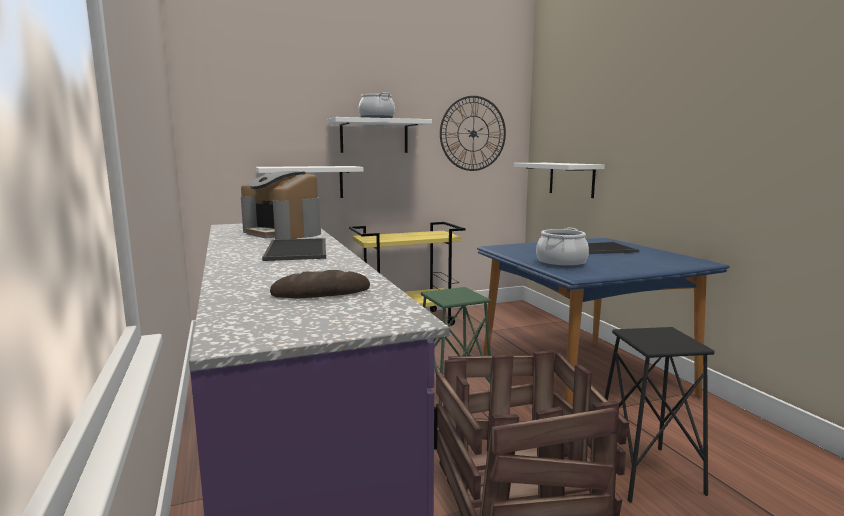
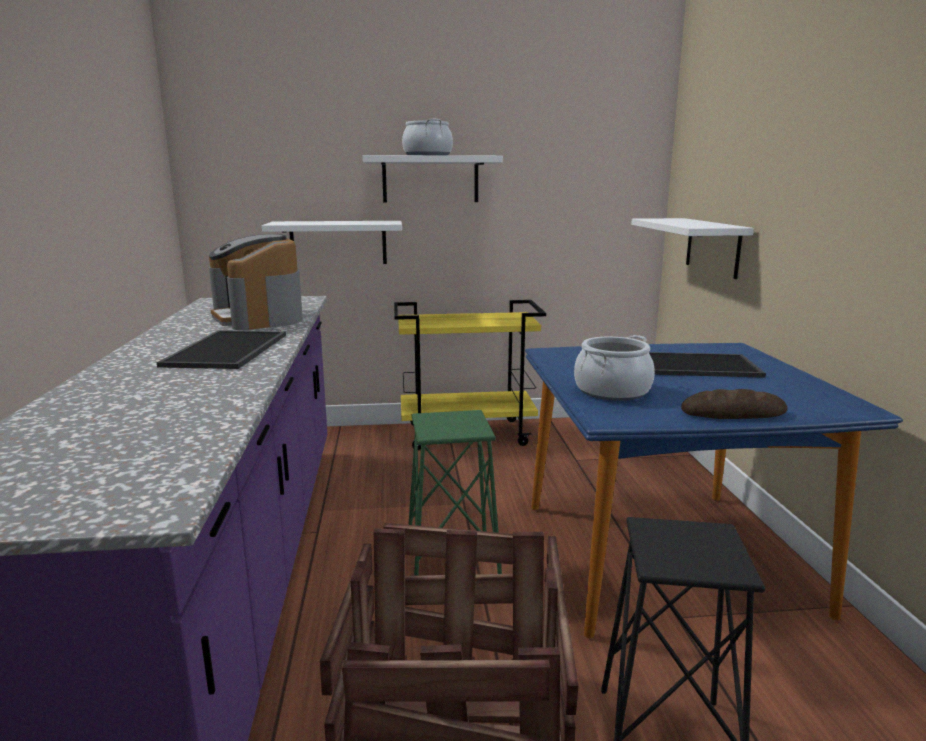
camera: 15 degrees right, 5 degrees up
(321, 293) = (132, 437): bread -> bread (733, 413)
(473, 133) = (578, 174): wall clock -> none

